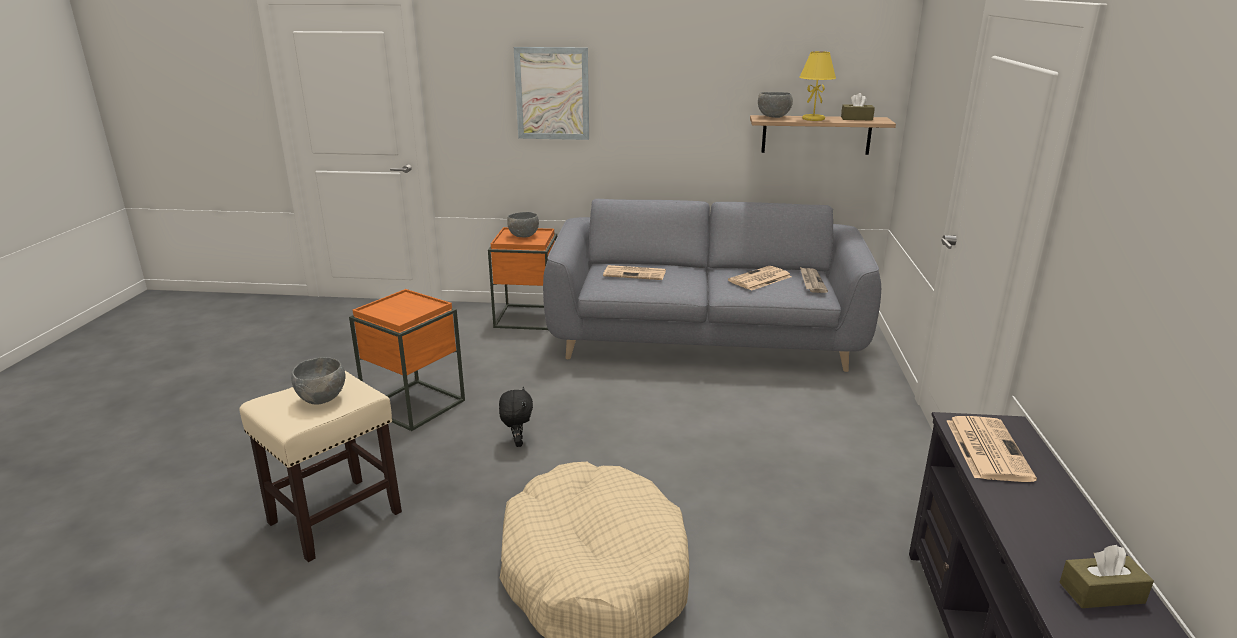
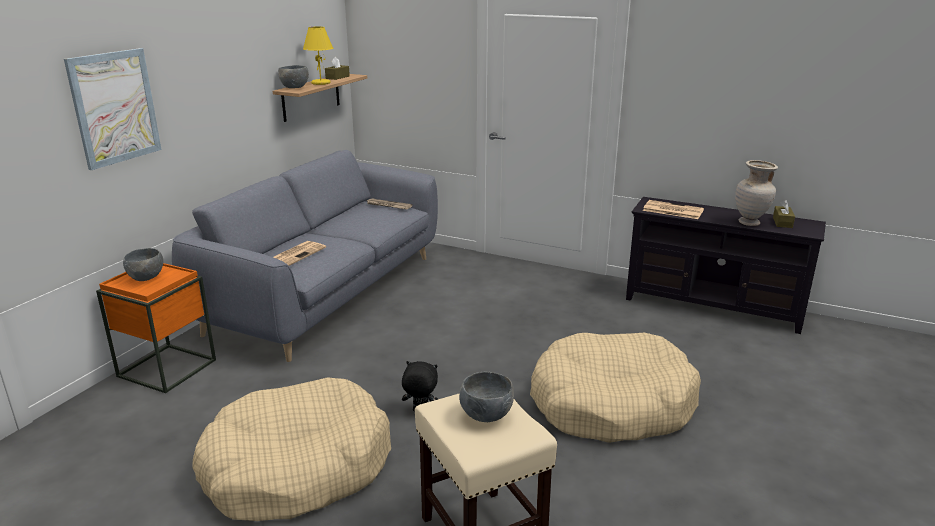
camera: 70 degrees left, 0 degrees up
(415, 405) = (297, 467): orange side table -> beige dog bed
(759, 279) = (365, 218): newspaper -> none
(1032, 543) = (750, 223): none -> beige vase

